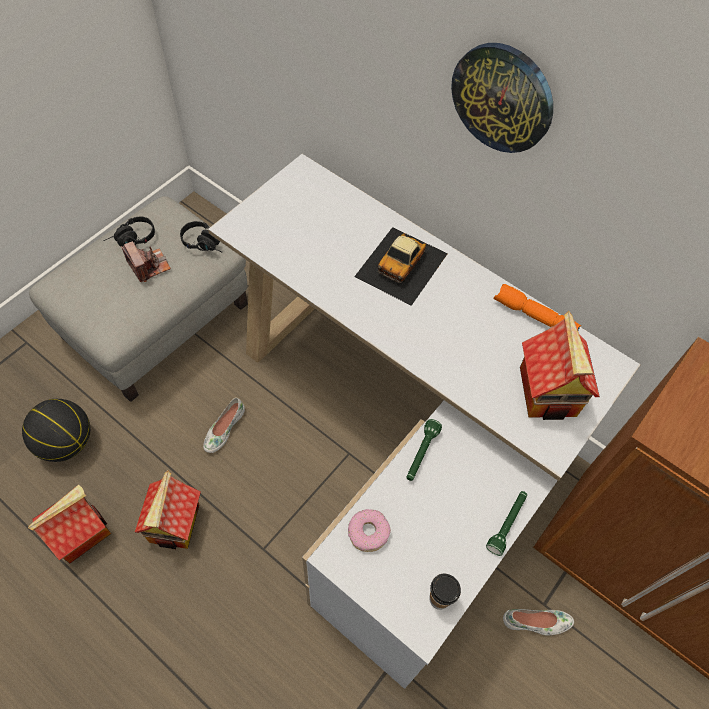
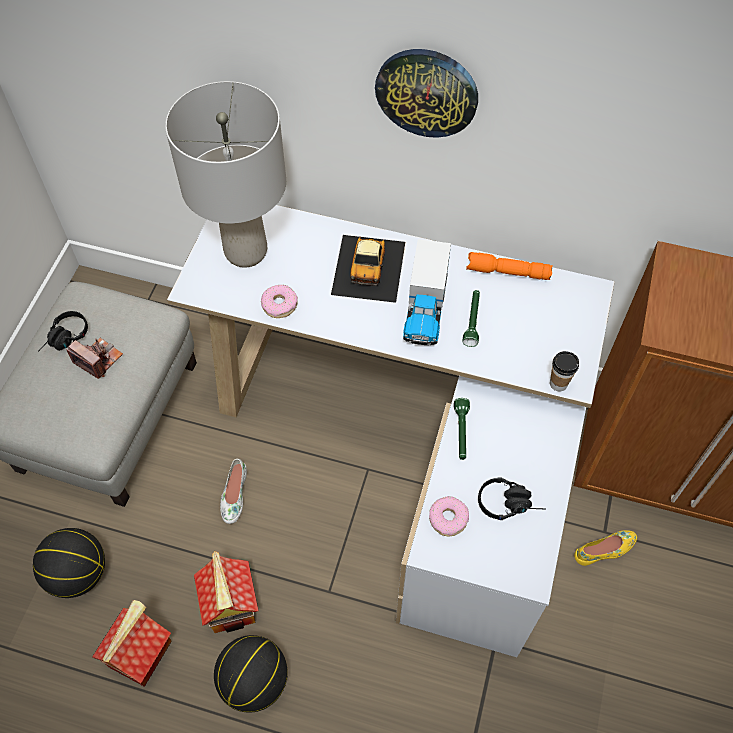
camera: 20 degrees left, 0 degrees up
(161, 601) = (255, 681): none -> basketball
(205, 244) = (145, 316): black headphones -> black headphones (510, 503)
(297, 211) = (245, 251): none -> grey table lamp
(303, 269) = (279, 305): none -> donut
(437, 321) = (425, 308): none -> toy truck
(439, 599) = (533, 548): cup -> cup (558, 383)
(507, 523) = (561, 462): green flashlight -> green flashlight (472, 321)
(536, 622) = (605, 550): white shoe -> yellow shoe
(549, 392) = (550, 335): toy house -> none

